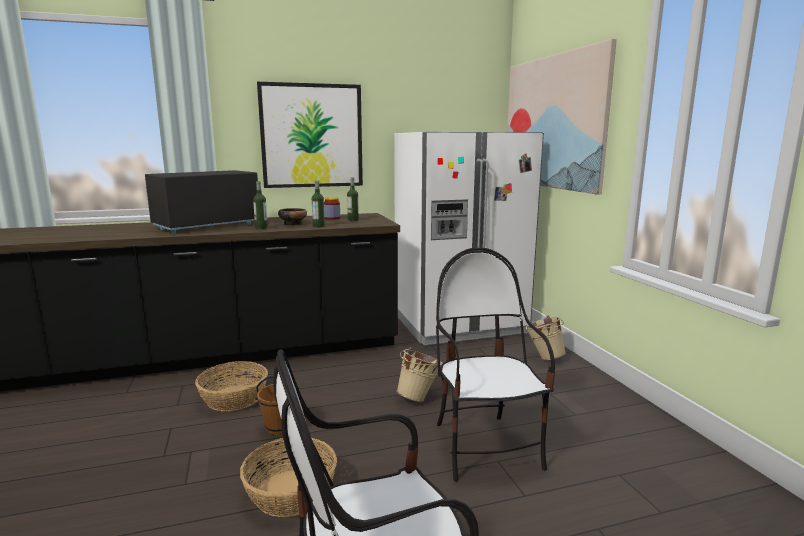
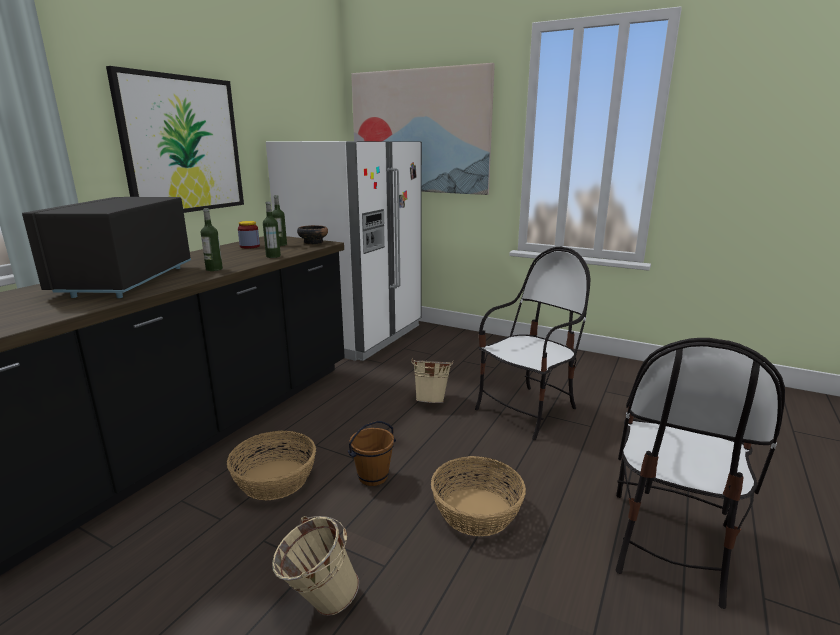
camera: 45 degrees left, 5 degrees up
(293, 224) = (233, 259): bowl -> bowl (313, 242)
(485, 447) = (527, 411): chair -> chair turned 105 degrees clockwise
(543, 357) = (456, 339): beige bucket -> beige bucket (318, 602)

